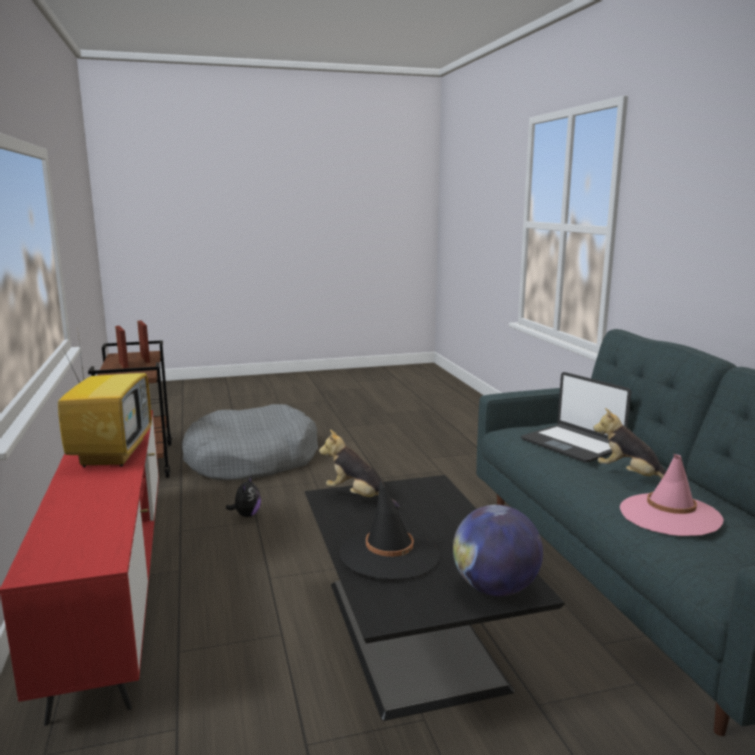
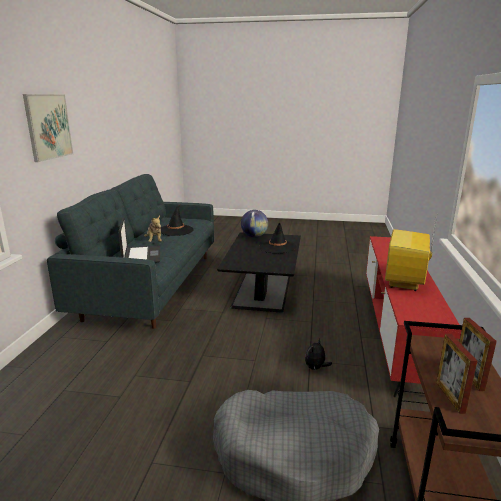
camera: 155 degrees left, 5 degrees up
(358, 497) = (271, 266): plush toy -> none
(669, 515) = (176, 230): pink hat -> black hat
(699, 216) = (48, 126): none -> picture

